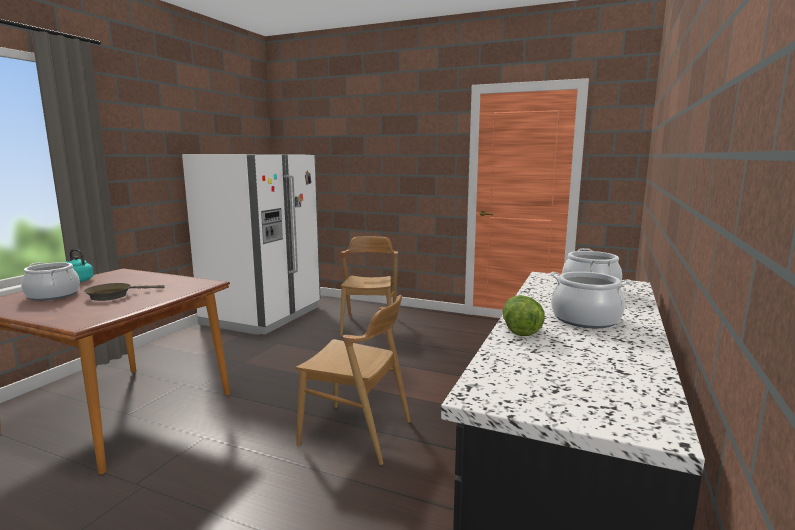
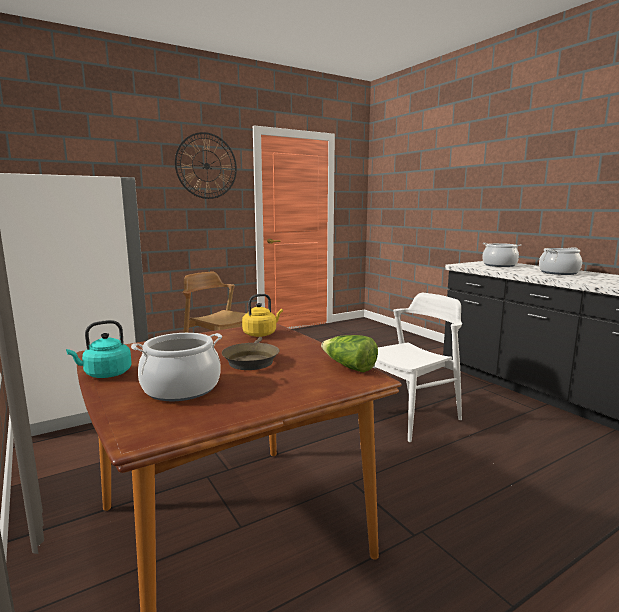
camera: 55 degrees left, 0 degrees up
(185, 285) = (261, 334): none -> yellow kettle
(356, 433) = (410, 417): brown chair -> white chair
(419, 133) = (206, 166): none -> wall clock
(519, 329) = (572, 279): lettuce -> lettuce (349, 367)

